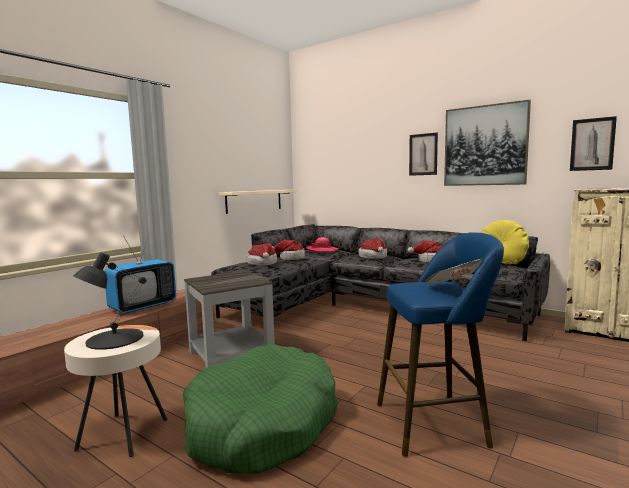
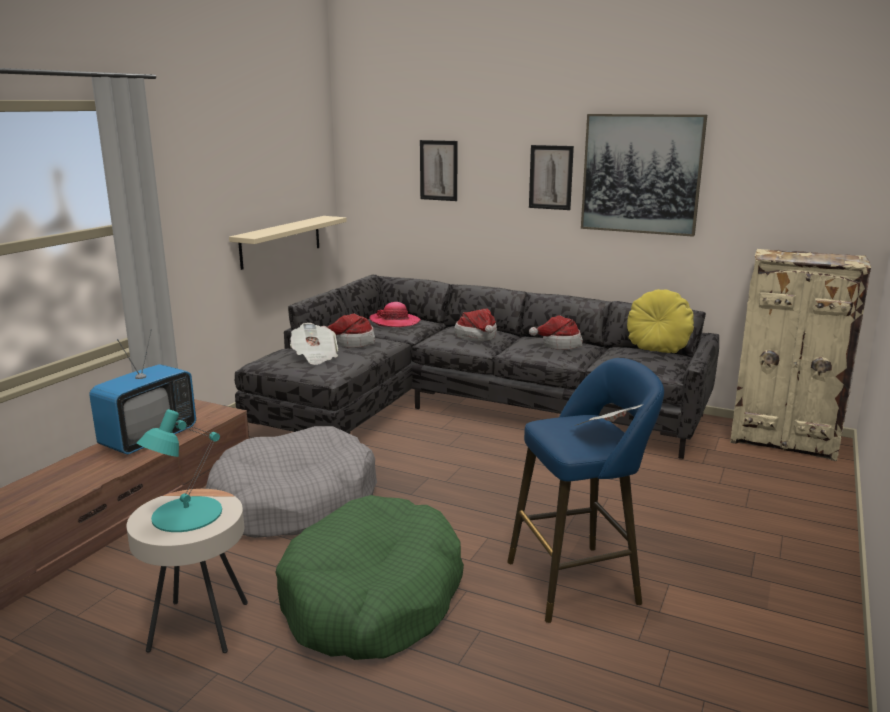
camera: 10 degrees left, 10 degrees up
(114, 339) = (185, 514): black table lamp -> turquoise table lamp
(231, 354) = (293, 502): grey side table -> grey dog bed
(262, 263) = (315, 356): hat -> newspaper
(592, 144) = (782, 188): picture -> picture (438, 170)

